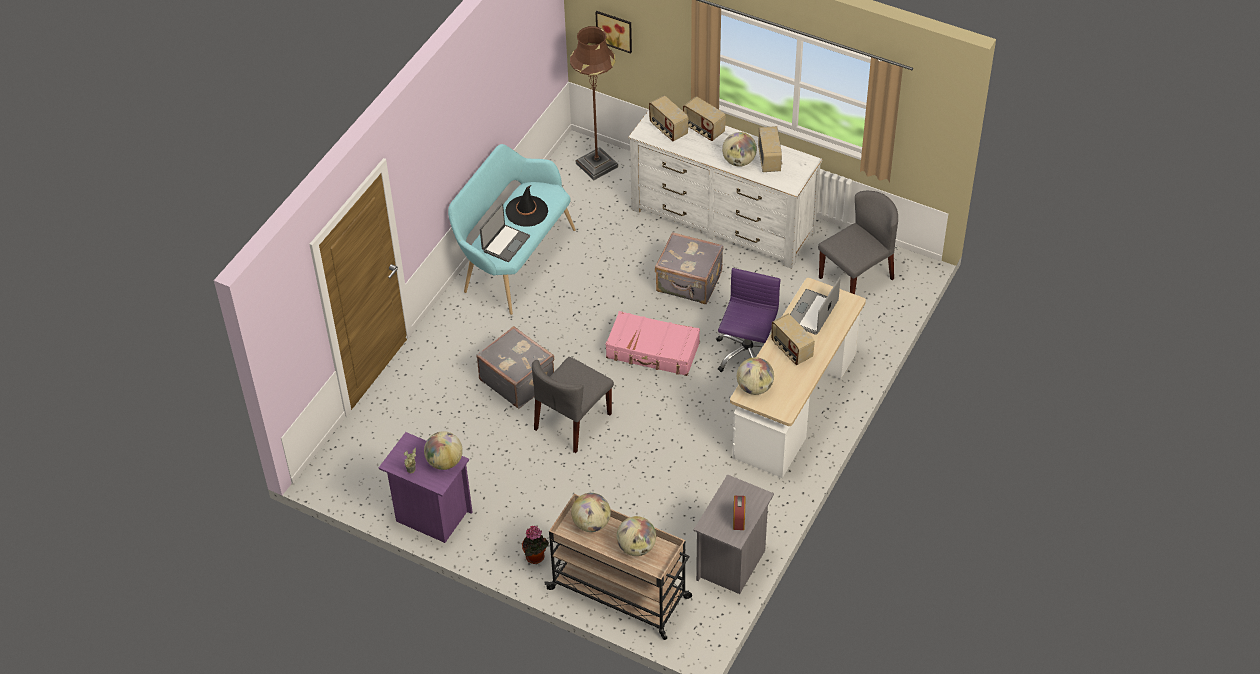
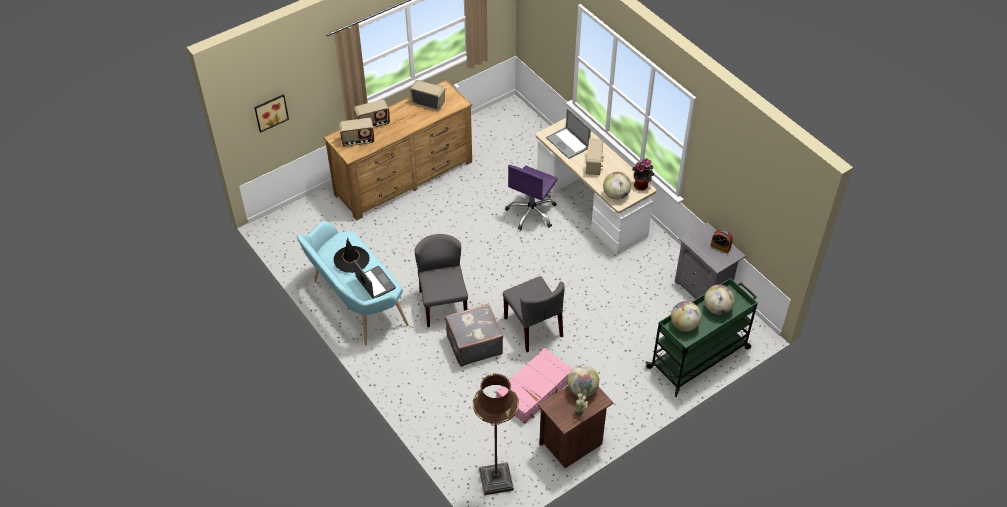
camera: 65 degrees left, 0 degrees up
(431, 516) = (572, 444): purple nightstand -> brown nightstand
(536, 557) = (644, 393): potted plant -> potted plant (642, 185)
(597, 165) = (297, 222): brown floor lamp -> brown floor lamp (496, 479)
(620, 594) = (699, 357): beige cart -> green cart
(653, 351) = (497, 259): pink suitcase -> pink suitcase (535, 391)
(689, 283) = (448, 217): grey suitcase -> none
(723, 221) = (404, 178): white dresser -> brown dresser
(739, 161) = (418, 118): globe -> none
(746, 354) = (532, 213): purple office chair -> purple office chair turned 105 degrees counterclockwise
(791, 350) = (594, 165): radio -> radio turned 75 degrees counterclockwise
(856, 277) = (502, 135): grey chair -> grey chair (443, 305)

